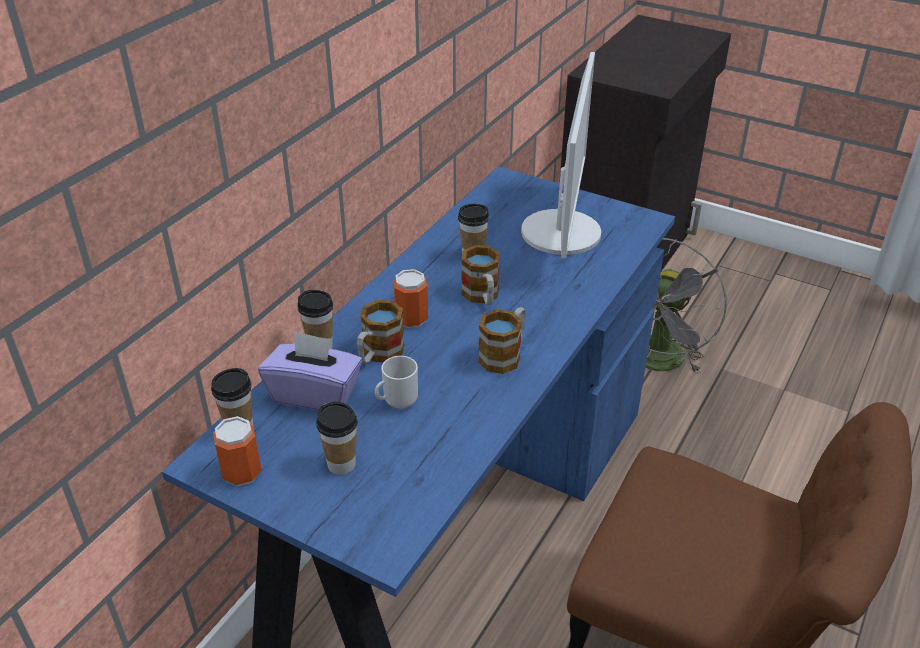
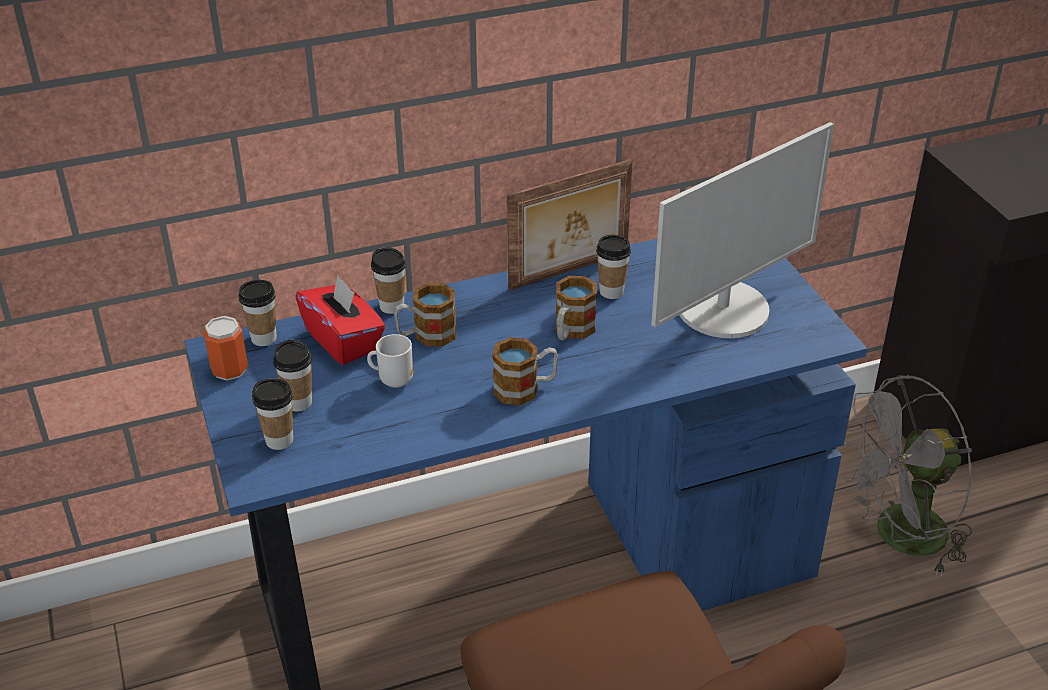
camera: 40 degrees right, 0 degrees up
(315, 394) = (343, 341): purple tissue box -> red tissue box
(365, 505) = (279, 440): none -> cup
(411, 318) = (489, 320): can -> none
(425, 255) = (570, 272): none -> picture frame

